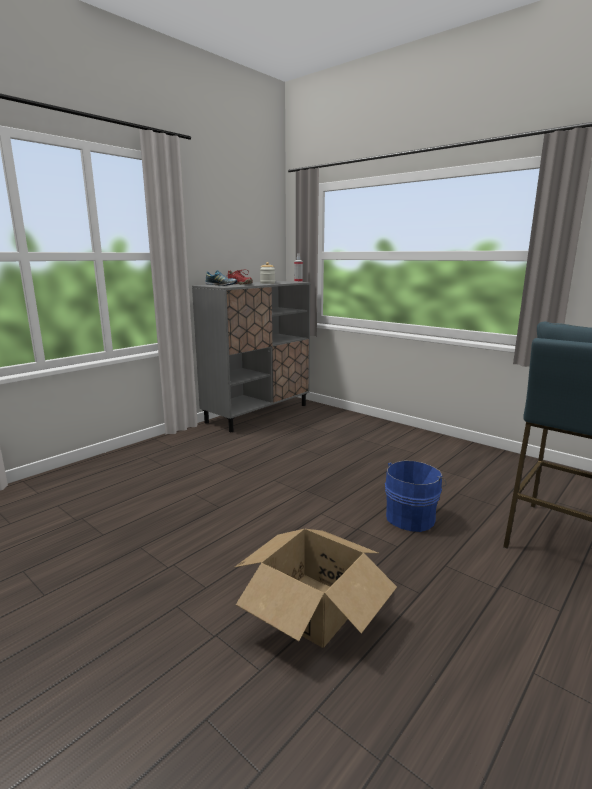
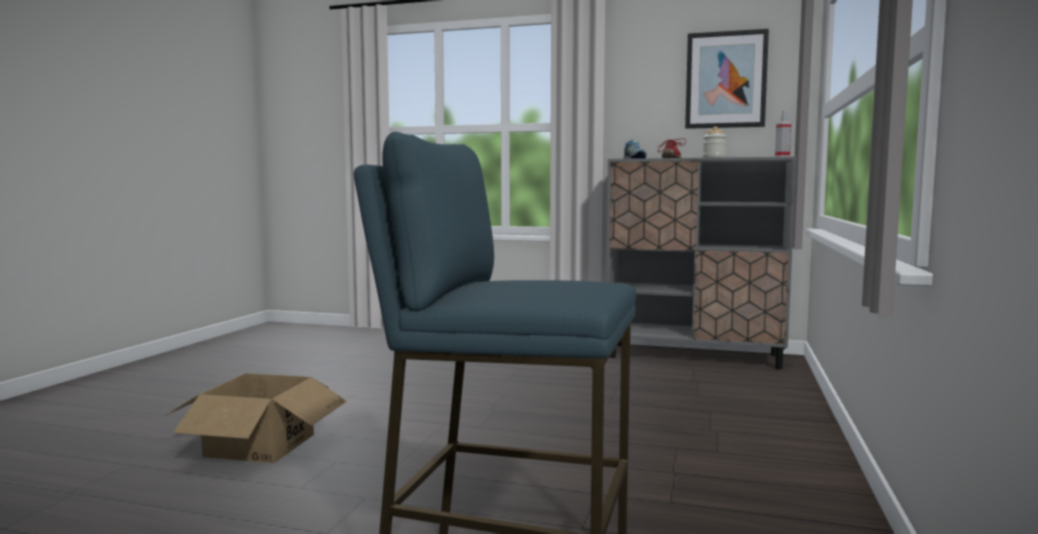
camera: 65 degrees right, 10 degrees down
(247, 226) = (726, 80): none -> picture
(411, 517) = (480, 469): blue bucket -> none

